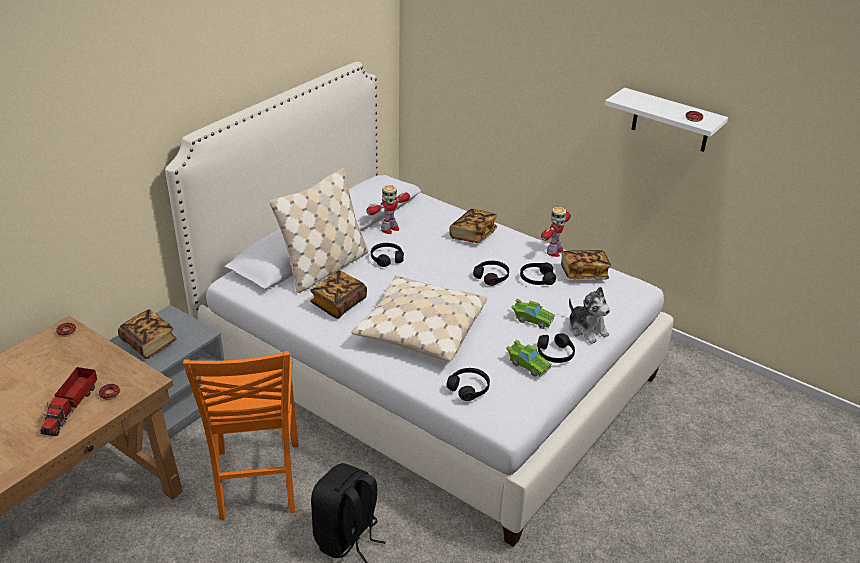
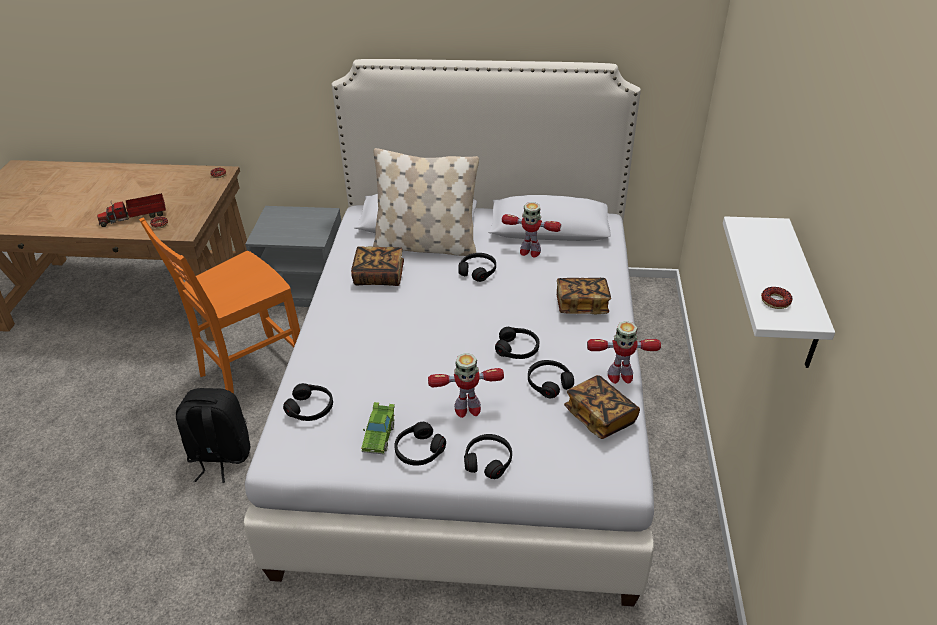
camera: 60 degrees right, 5 degrees up
(149, 343) = (284, 223): book -> none
(420, 329) = (381, 339): beige pillow -> none
(532, 320) = (467, 408): green toy car -> toy robot
(586, 330) = (488, 460): plush toy -> black headphones

